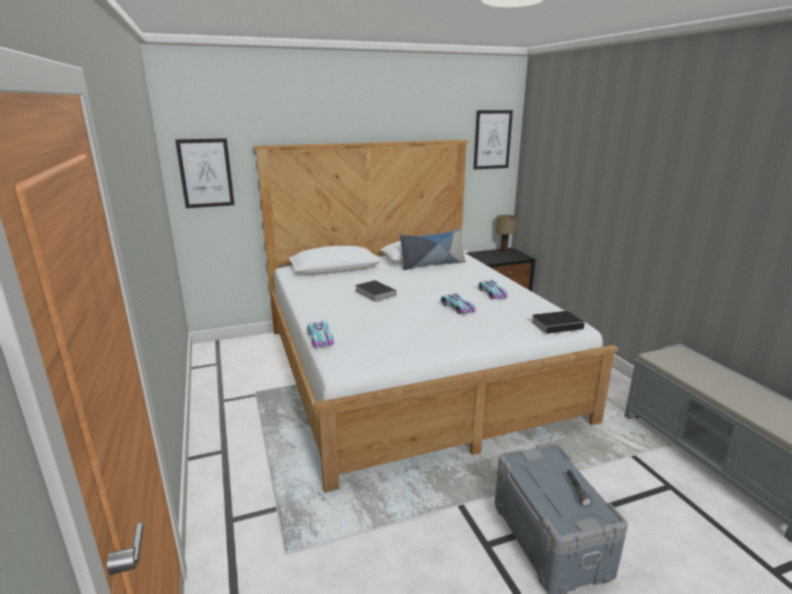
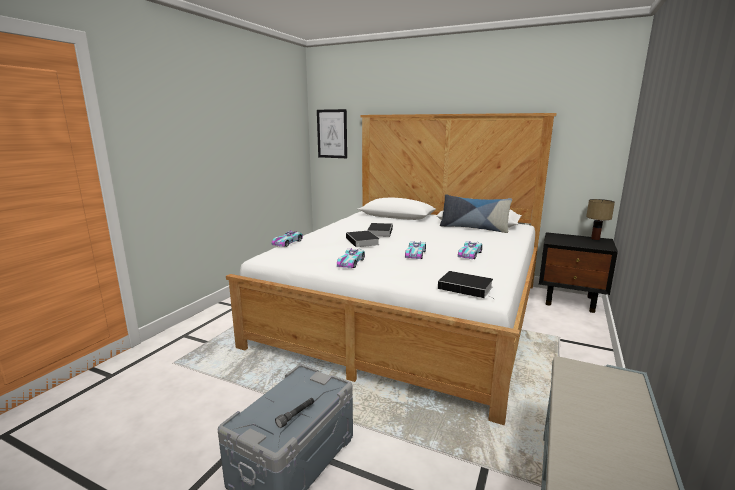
camera: 45 degrees right, 5 degrees down
(392, 310) = (363, 241): none -> book
(436, 336) = (351, 262): none -> toy car
(492, 139) = (592, 113): picture -> none

